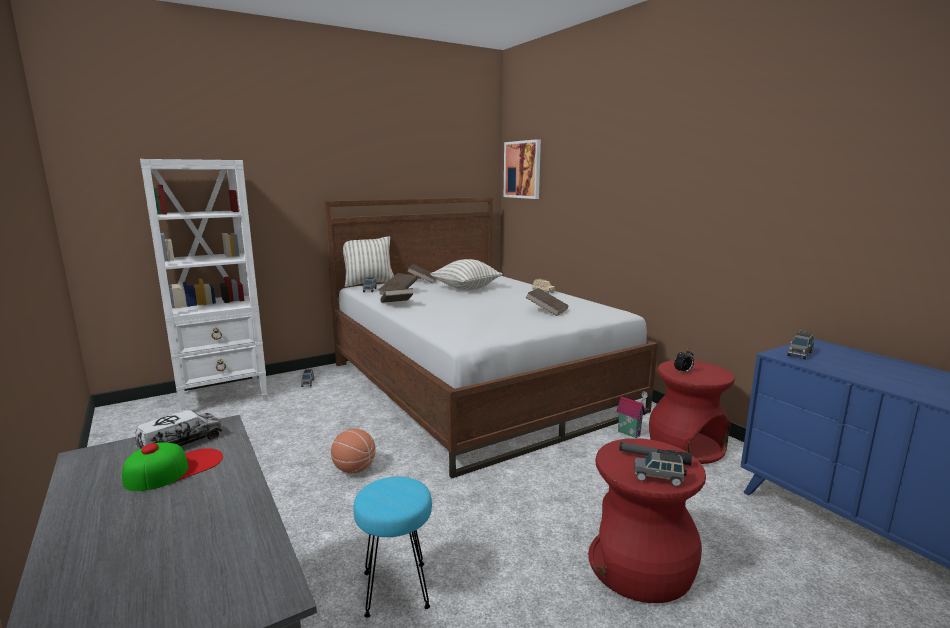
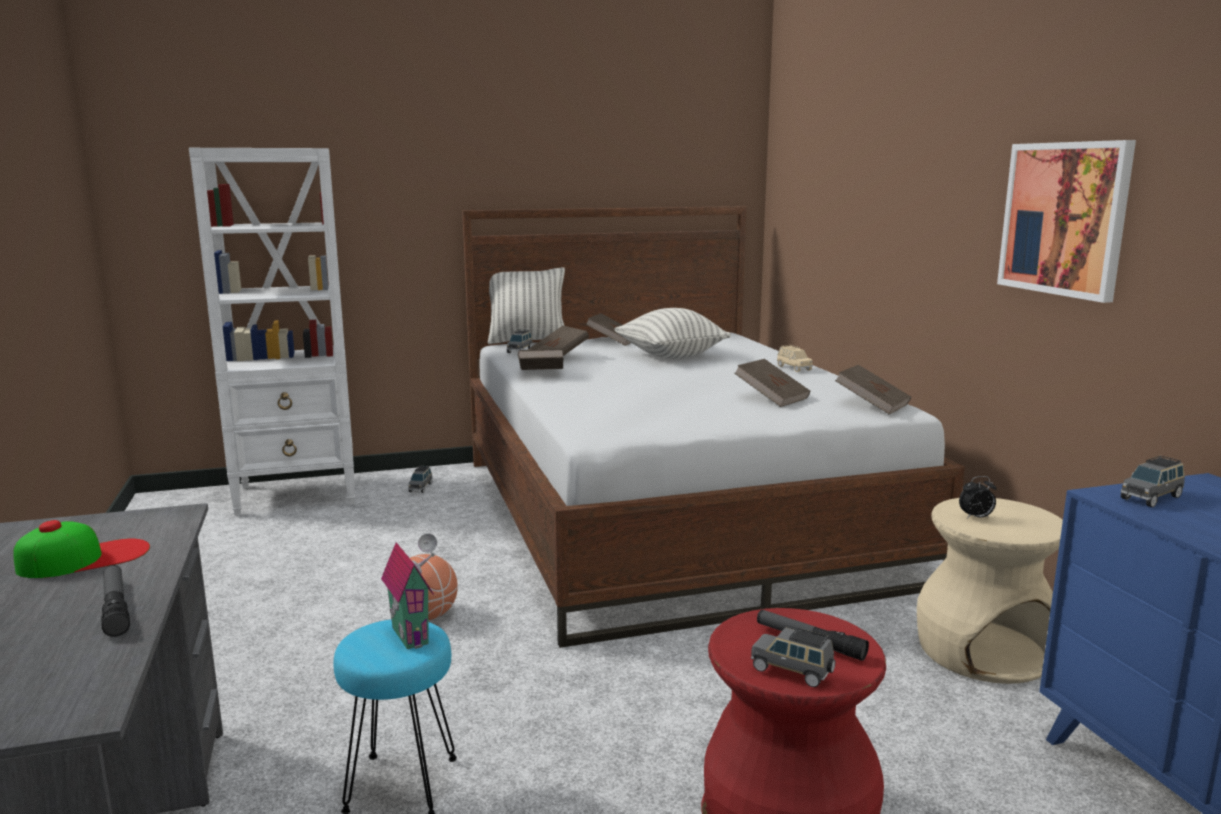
camera: 15 degrees right, 0 degrees up
(181, 443) = (114, 529): toy truck -> none
(232, 505) = (115, 607): none -> flashlight
(522, 169) = (794, 160): picture -> picture (1064, 218)
(604, 311) = (872, 405): none -> brown book
(630, 432) = (892, 617): toy house -> toy house (414, 635)
(686, 446) = (982, 651): red stool -> beige stool

